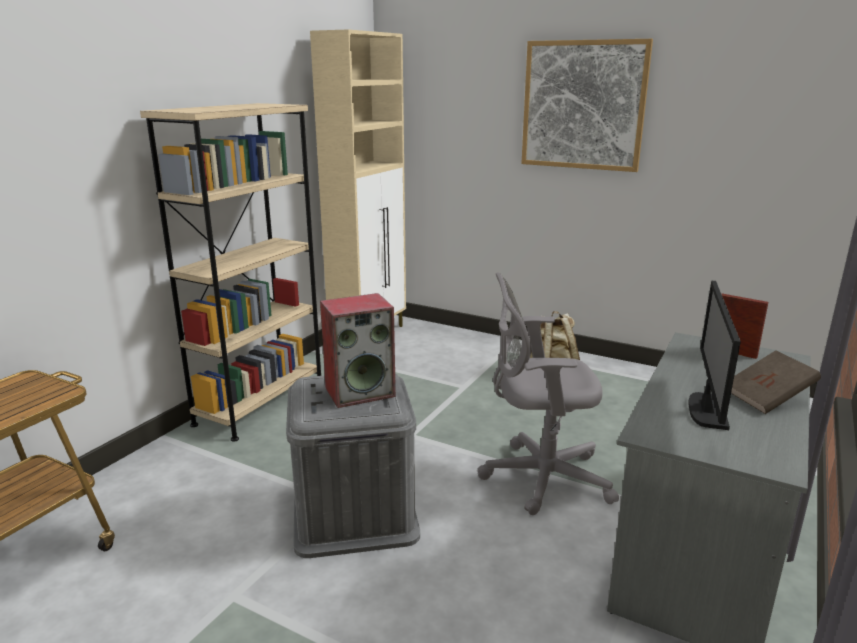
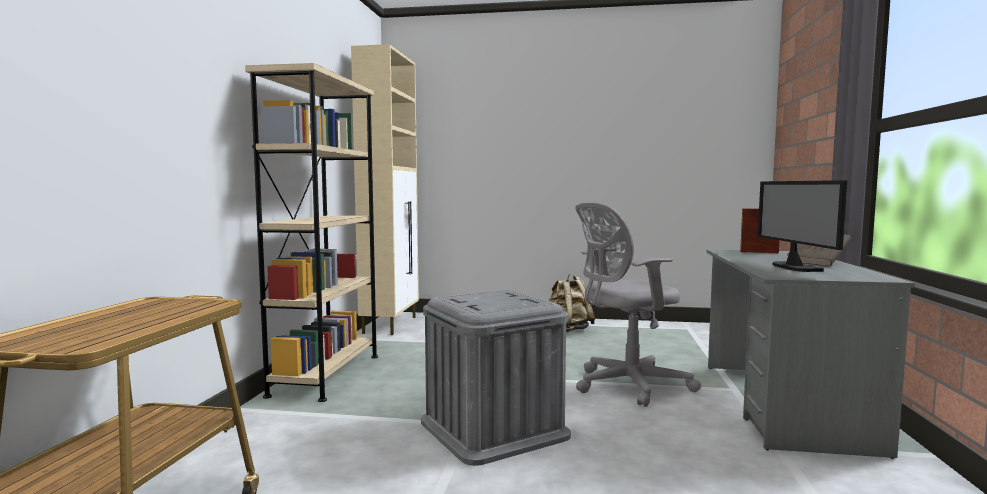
camera: 20 degrees left, 15 degrees down
(360, 391) = (502, 298): speaker -> none
(583, 105) = (566, 117): picture -> none

